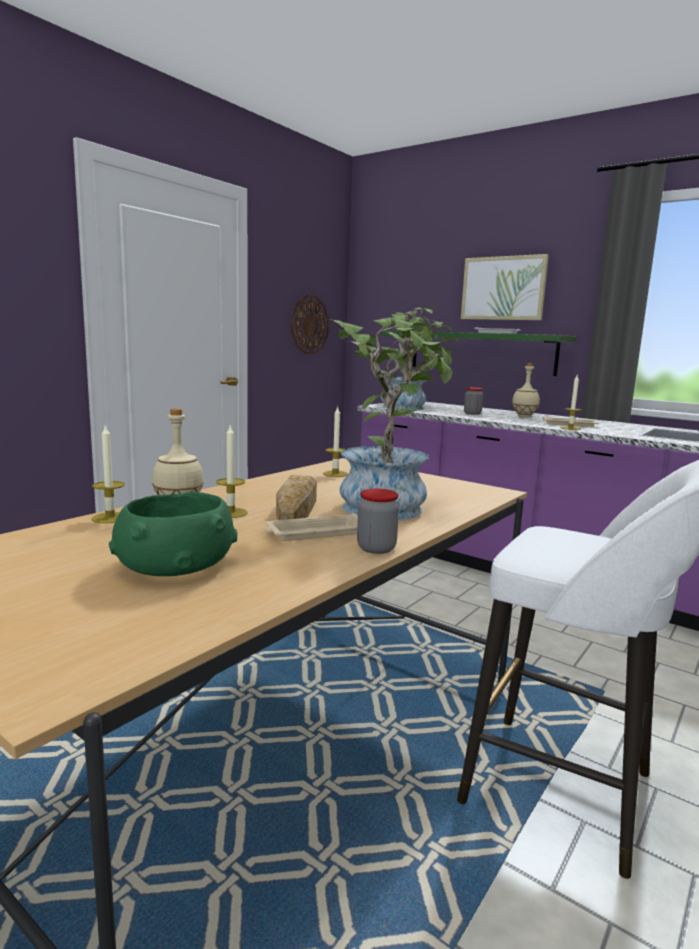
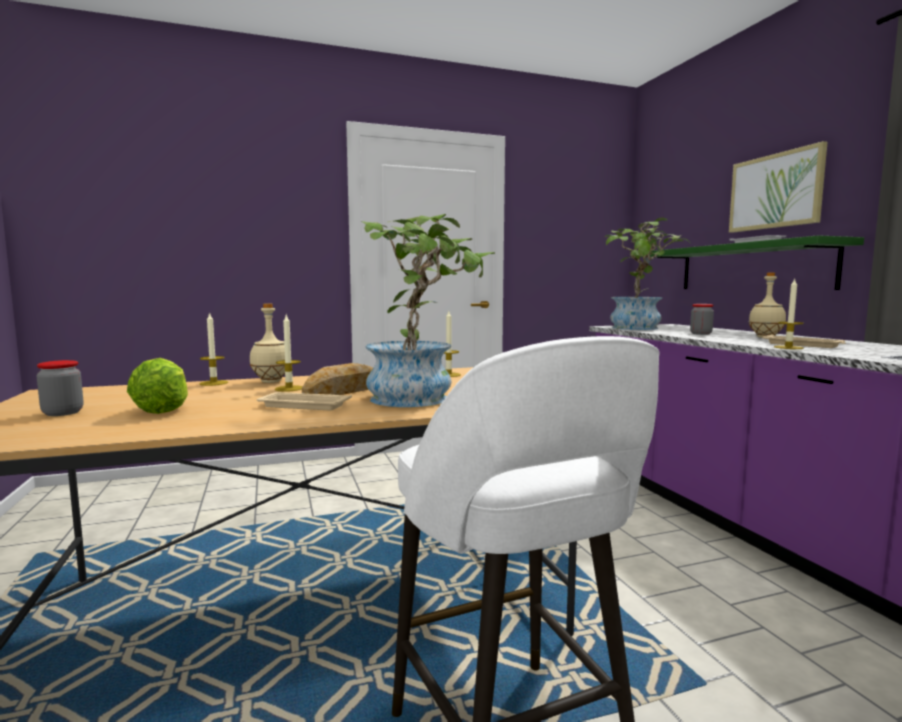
camera: 35 degrees right, 5 degrees down
(176, 566) = (163, 409): green bowl -> lettuce
(309, 324) = (578, 252): wall clock -> none
(376, 548) = (312, 420): jar -> jar (63, 413)

